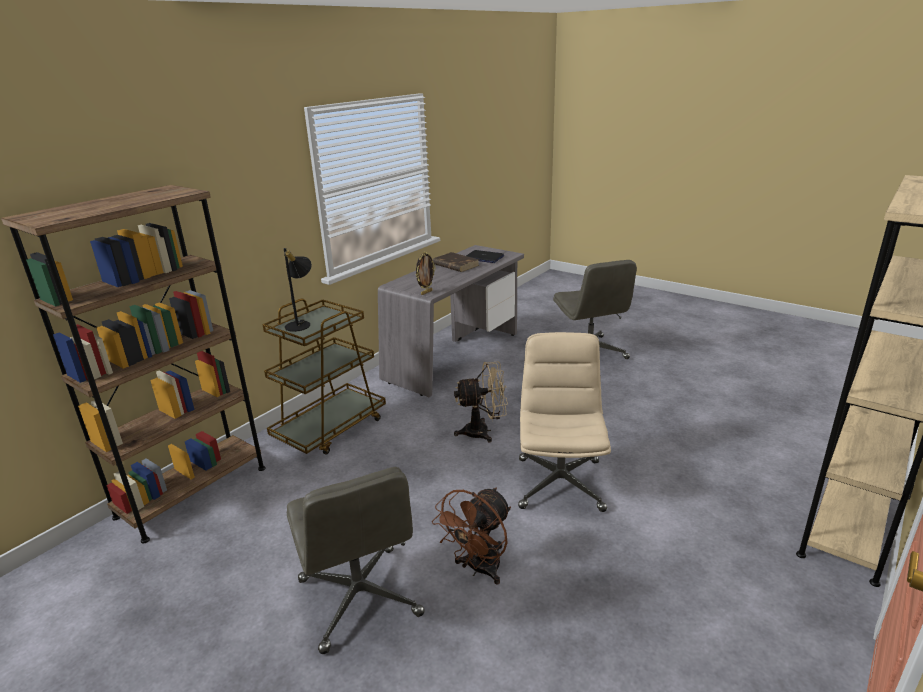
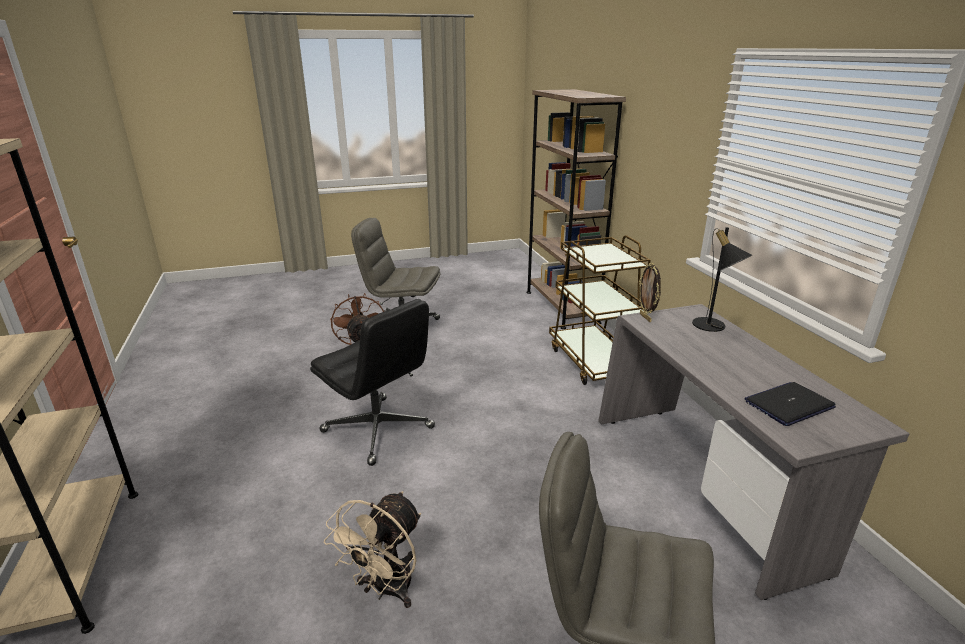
camera: 125 degrees right, 0 degrees up
(301, 324) = (608, 253): black table lamp -> black table lamp (713, 327)
(455, 265) = (760, 368): brown book -> none
(483, 431) = (499, 428): beige fan -> beige fan (386, 590)
(559, 483) = (379, 430): beige office chair -> black office chair

